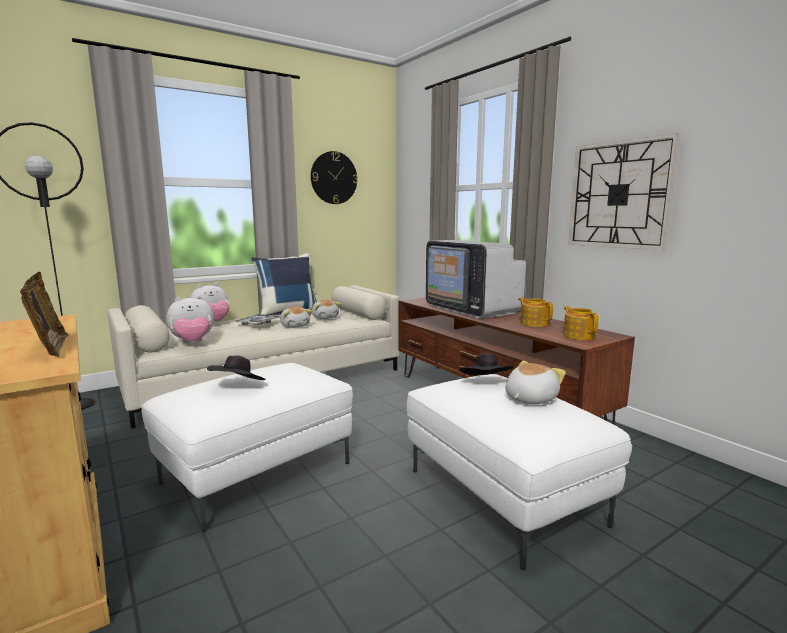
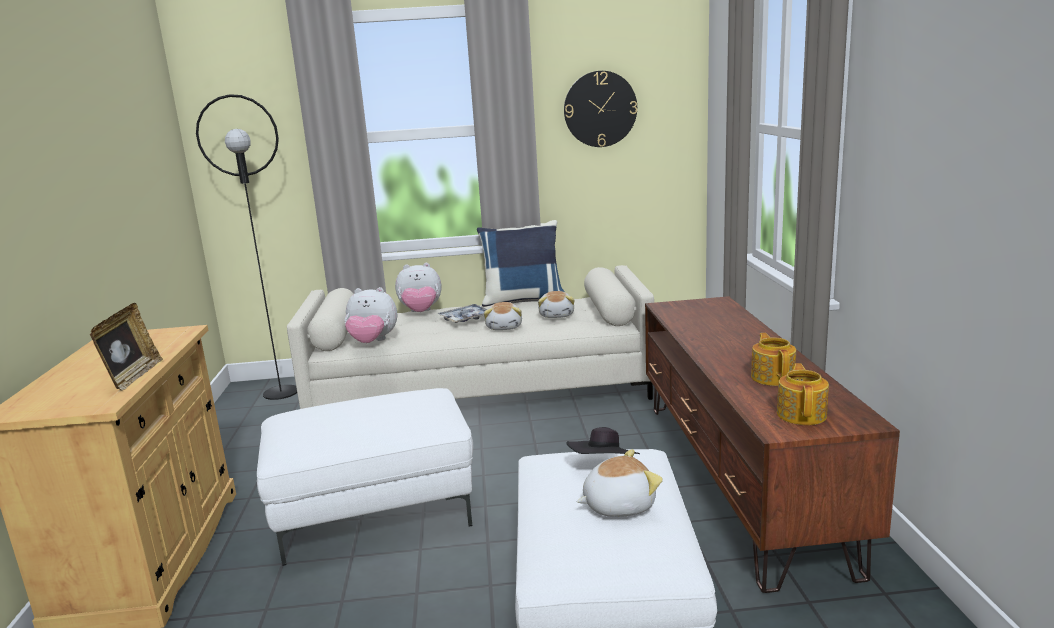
camera: 30 degrees right, 5 degrees up
(238, 386) = (337, 419): black hat -> none
(472, 309) = (723, 334): television -> none
(619, 195) = (924, 181): wall clock -> none

